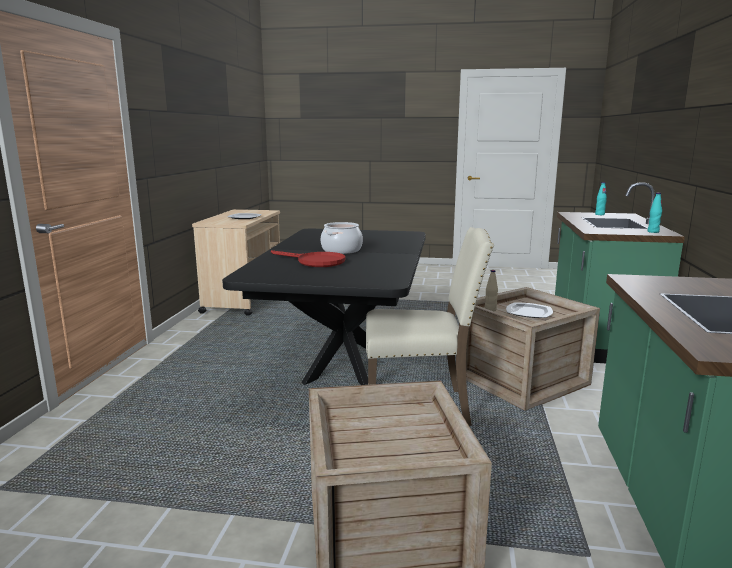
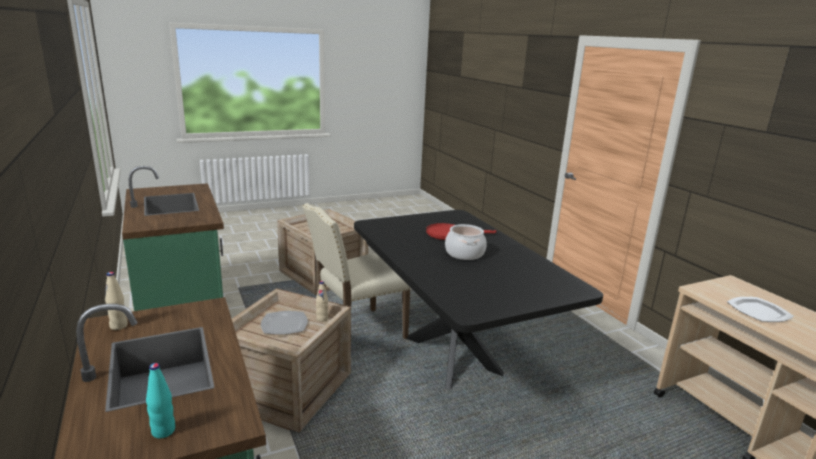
camera: 145 degrees right, 5 degrees up
(653, 232) = (119, 326): turquoise bottle -> beige bottle

